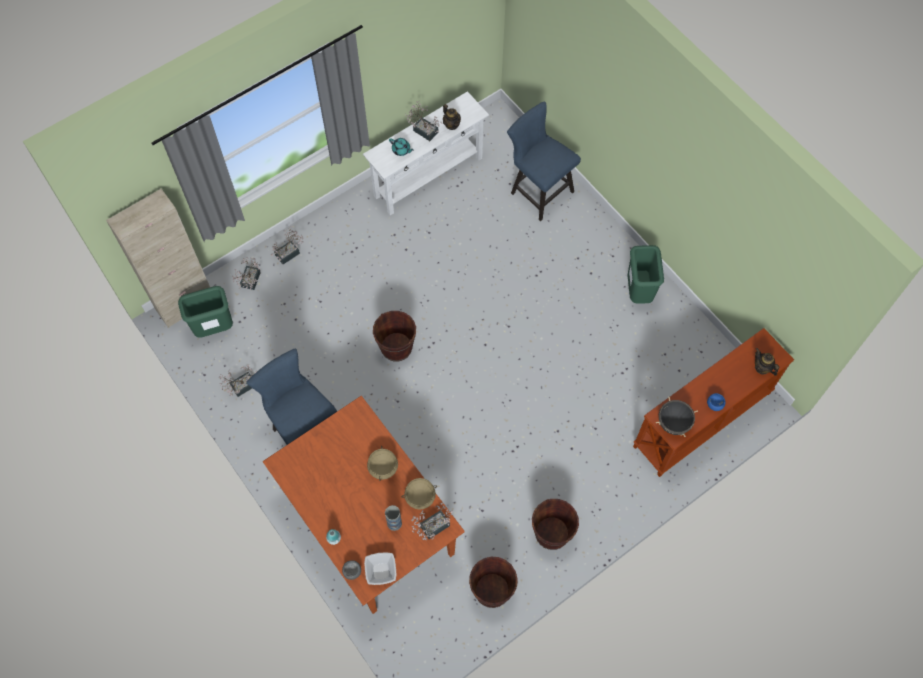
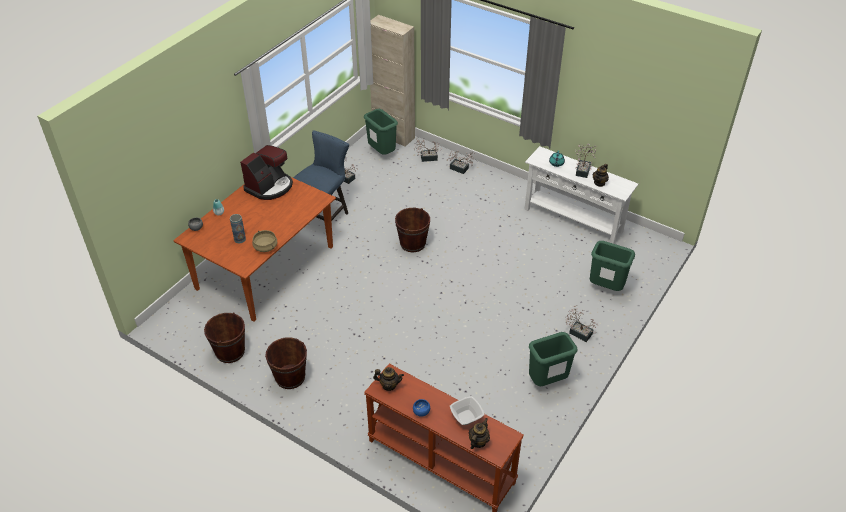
camera: 70 degrees right, 20 degrees down
(308, 466) = (270, 186): none -> coffee machine
(381, 571) = (200, 242): bowl -> bowl (466, 417)
(382, 467) = (282, 222): beige cooking pot -> none
(431, 527) = (242, 259): potted plant -> potted plant (578, 332)
(538, 190) = (606, 288): blue chair -> green trash can
(673, 423) = (389, 385): black cooking pot -> teapot

